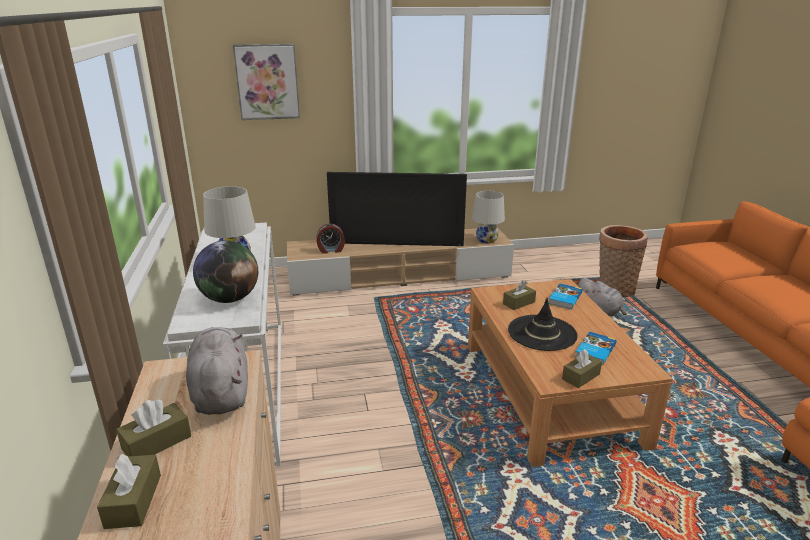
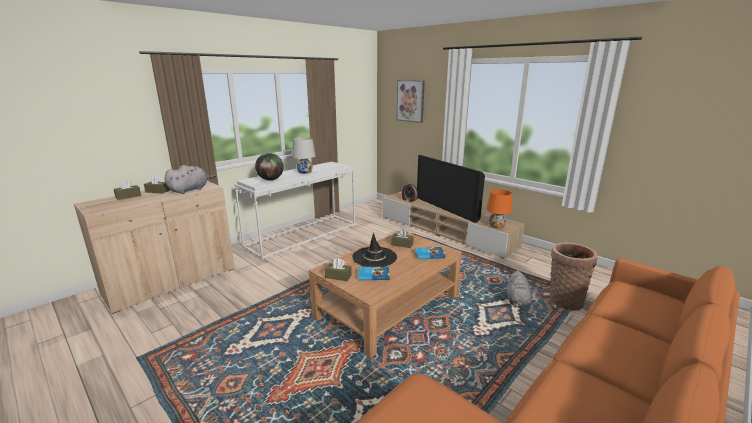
camera: 55 degrees right, 5 degrees down
(486, 240) = (496, 226): white table lamp -> orange table lamp

